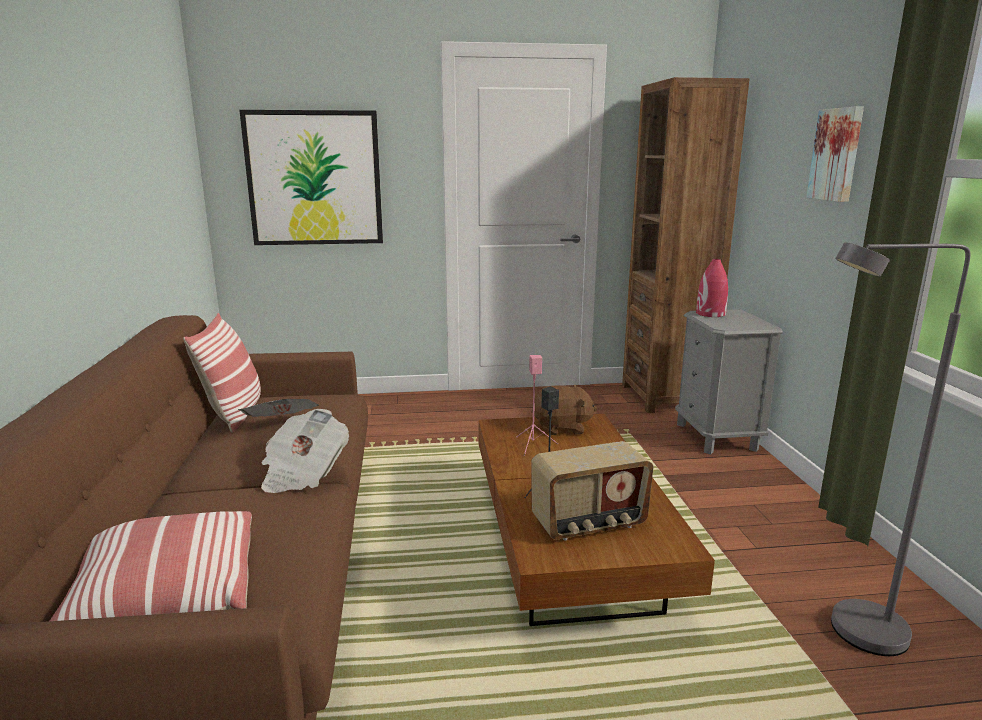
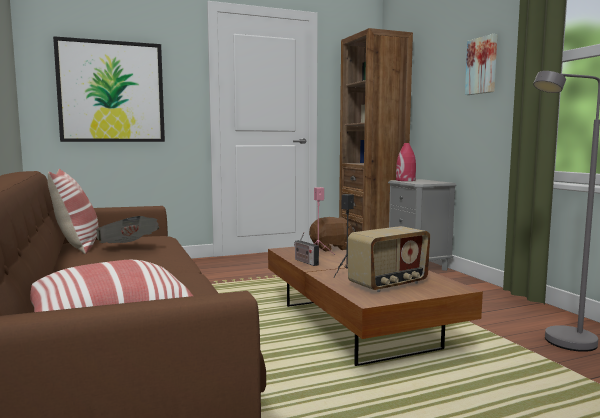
camera: 15 degrees left, 10 degrees down
(303, 473) = (166, 266): newspaper -> none
(508, 456) = (305, 262): none -> radio

